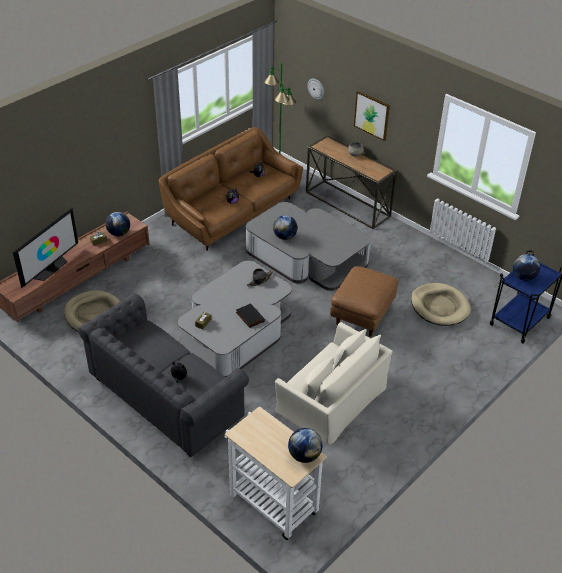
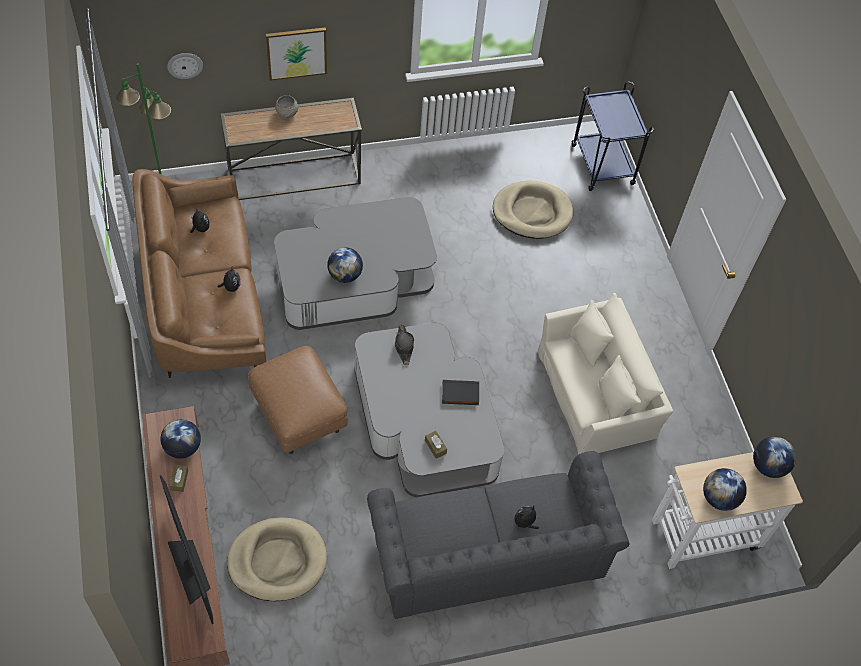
camera: 60 degrees left, 15 degrees up
(362, 316) = (495, 287): brown ottoman -> brown ottoman (299, 417)
(524, 277) = (611, 120): globe -> globe (719, 498)

